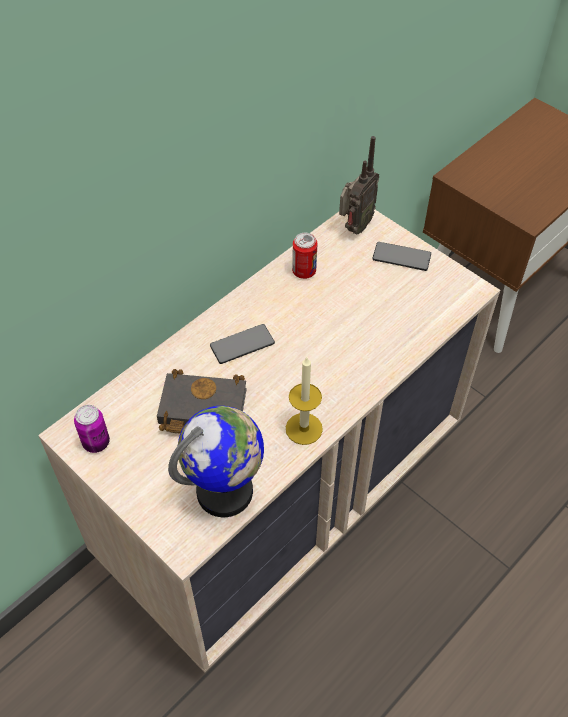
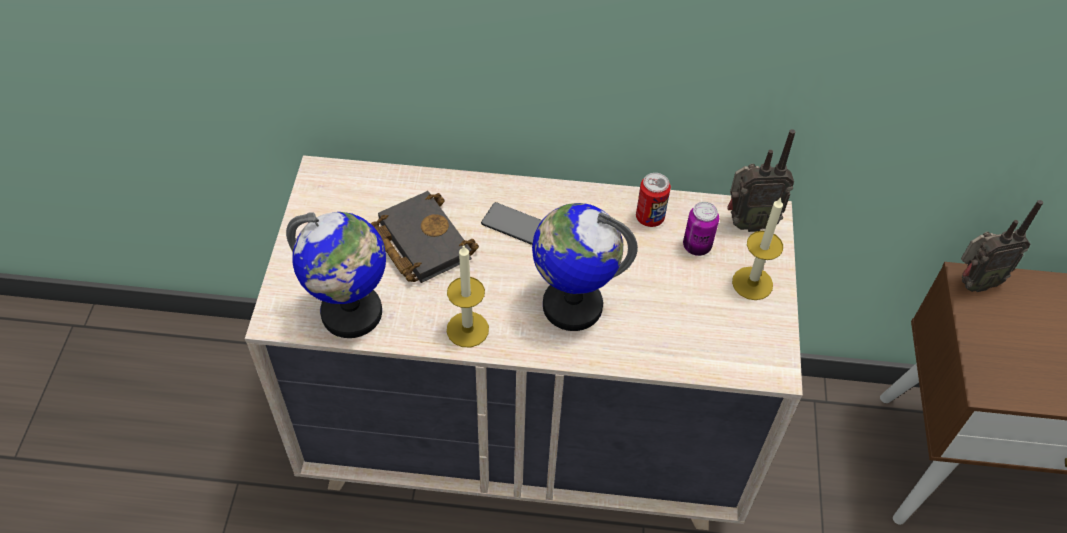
camera: 50 degrees right, 0 degrees up
(96, 443) = (326, 195): can -> can (696, 246)
(336, 357) = (572, 305): none -> globe
(401, 257) = (752, 283): phone -> candle
(458, 175) = (973, 283): none -> radio

